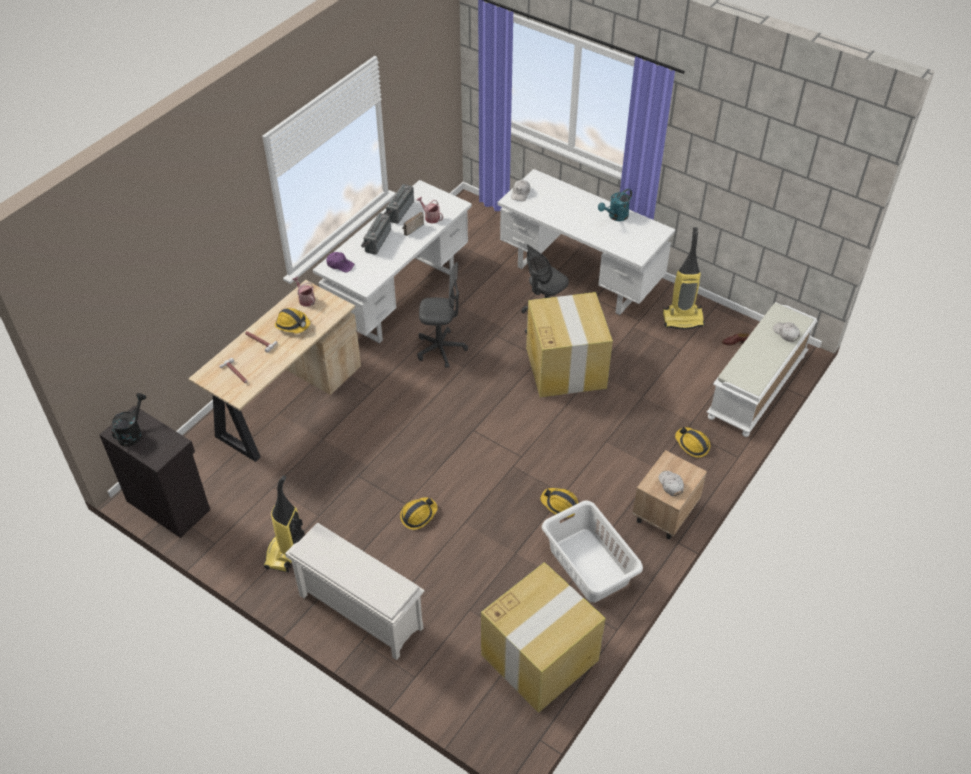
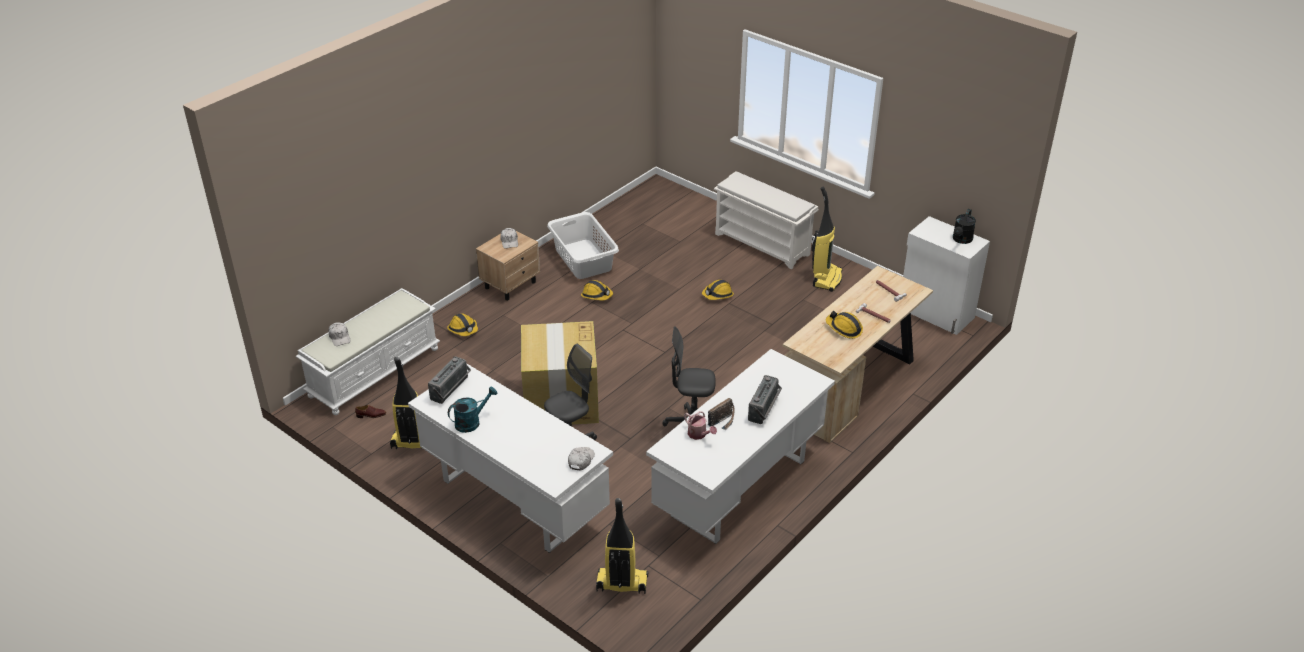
camera: 175 degrees left, 10 degrees down
(168, 504) = (936, 313): black cabinet -> white cabinet
(305, 299) = (836, 352): watering can -> none
(340, 265) = (803, 383): purple cap -> none
(398, 210) = (739, 446): radio -> radio (451, 389)
(485, 226) = (621, 584): none -> vacuum cleaner
(540, 656) = (632, 217): cardboard box -> none

